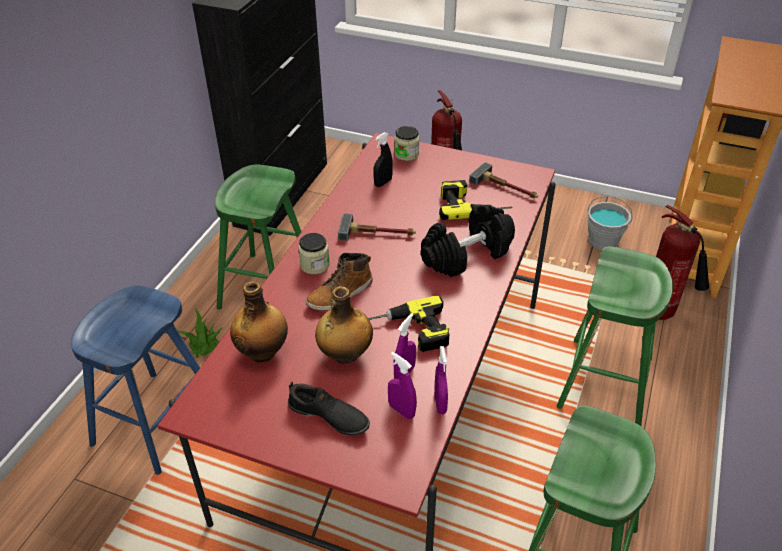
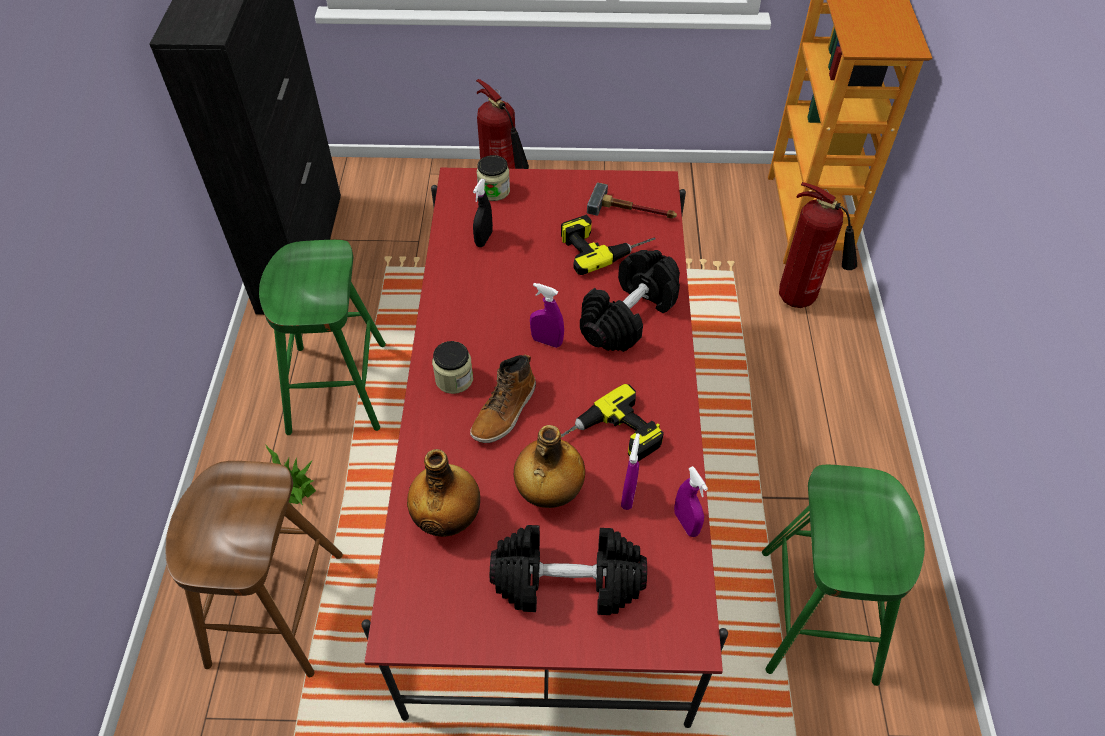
camera: 20 degrees left, 10 degrees up
(155, 421) = (276, 609): blue stool -> brown stool
(328, 416) = (568, 581): black shoe -> black dumbbell
(378, 233) = (510, 313): hammer -> none
(401, 410) = (647, 546): purple spray bottle -> purple spray bottle (547, 341)
(603, 241) = (707, 223): grey bucket -> none
(605, 382) = (772, 399): green stool -> none

